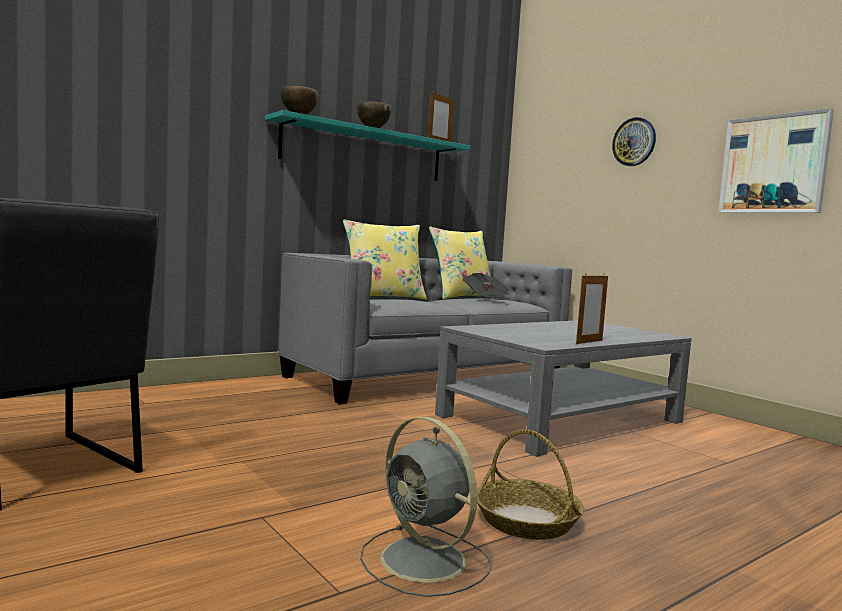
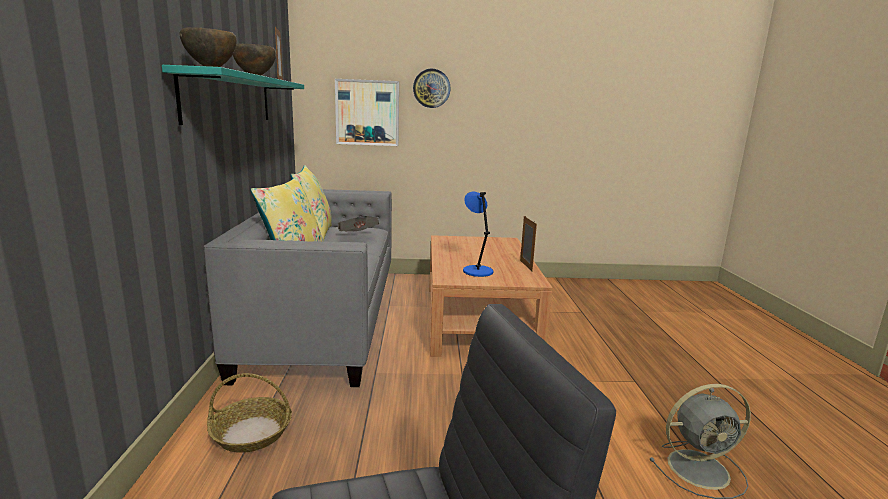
camera: 55 degrees left, 10 degrees up
(516, 332) = (476, 271): none -> blue table lamp
(526, 521) = (647, 408): basket -> basket (251, 433)
(562, 418) = (477, 318): grey coffee table -> brown coffee table
(773, 164) = (535, 117): picture -> picture (367, 113)

